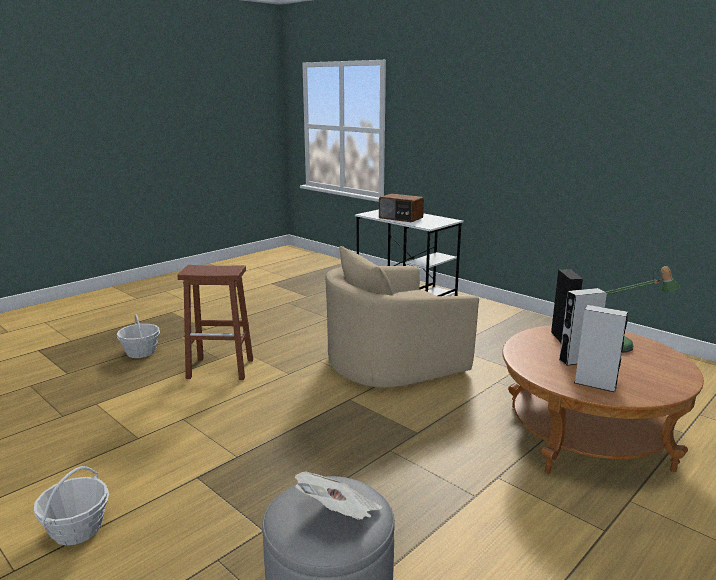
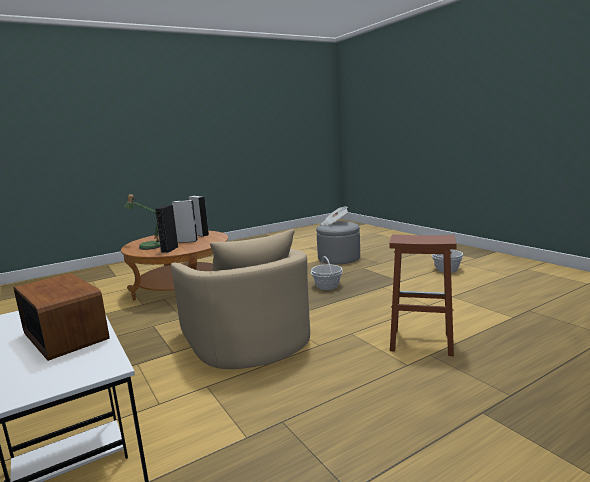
camera: 165 degrees left, 5 degrees down
(141, 352) = (539, 371): basket -> basket (327, 286)
(392, 361) = (247, 339): beige armchair -> beige armchair turned 75 degrees clockwise

